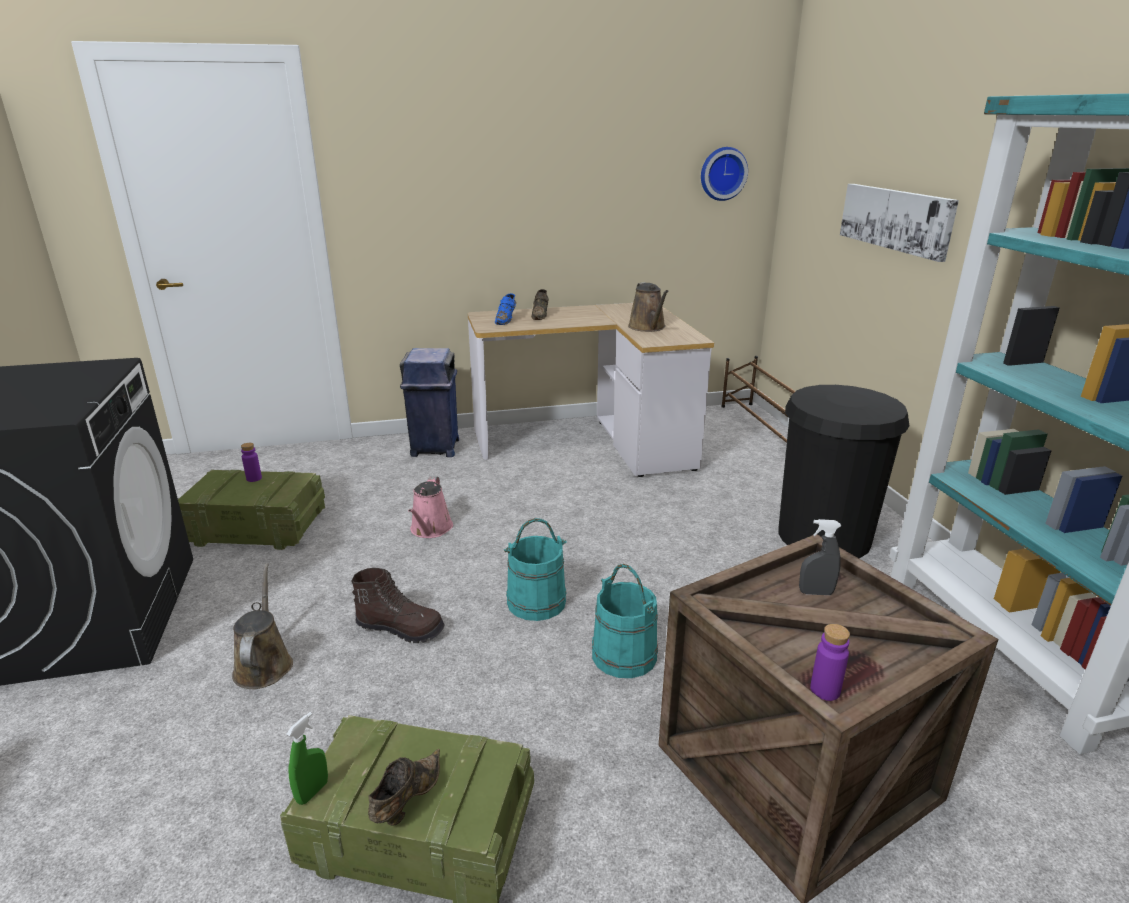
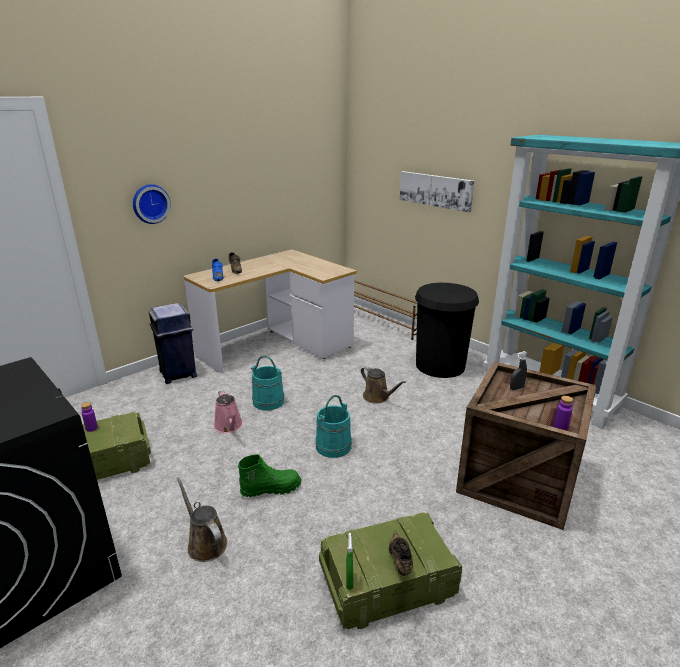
camera: 30 degrees left, 0 degrees up
(401, 628) = (271, 488): brown boot -> green boot
(624, 655) = (403, 456): turquoise bucket -> turquoise bucket (268, 401)
(648, 327) = (310, 267): brown watering can -> brown watering can (378, 397)
(722, 173) = (318, 167): wall clock -> wall clock (150, 203)

